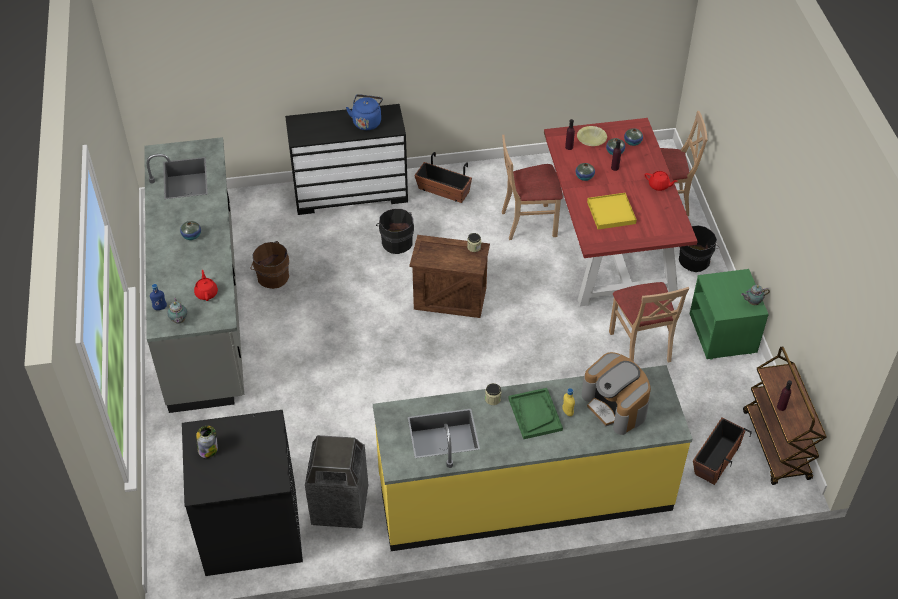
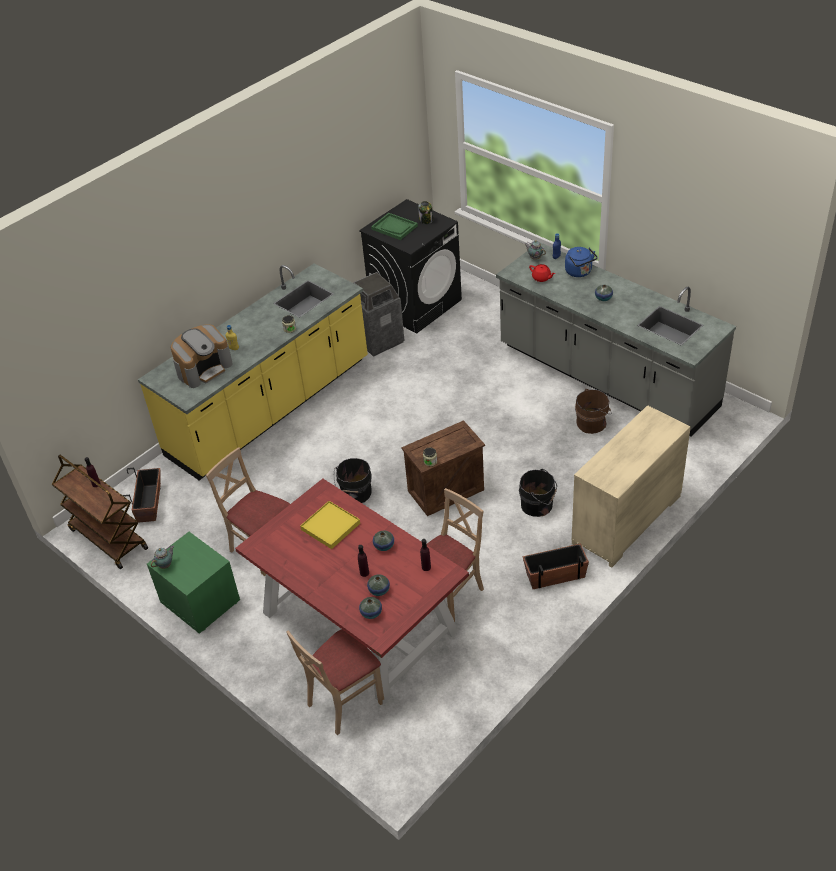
camera: 145 degrees right, 5 degrees down
(350, 192) = (627, 520): black dresser -> beige dresser
(367, 121) = (619, 463): blue kettle -> blue kettle (579, 272)
(535, 414) = (254, 336): green tray -> green tray (394, 227)
(591, 140) = (412, 589): yellow bowl -> none
(615, 405) = (204, 368): coffee machine -> coffee machine turned 120 degrees clockwise
(659, 186) = (308, 580): red teapot -> none
(695, 259) = (269, 658): black bucket -> black bucket (355, 493)

